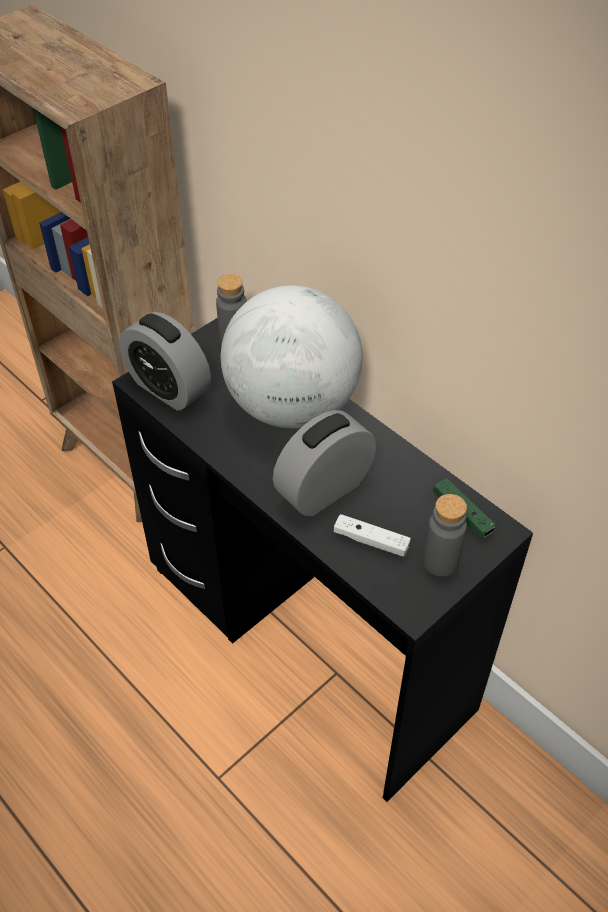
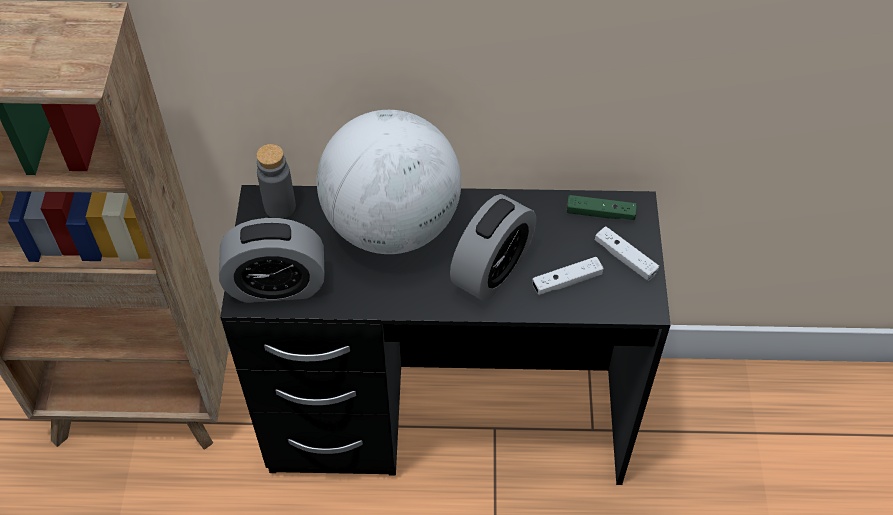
camera: 45 degrees left, 5 degrees up
(324, 489) = (492, 270): alarm clock -> alarm clock turned 150 degrees counterclockwise
(440, 562) = (625, 258): grey bottle -> white game controller

